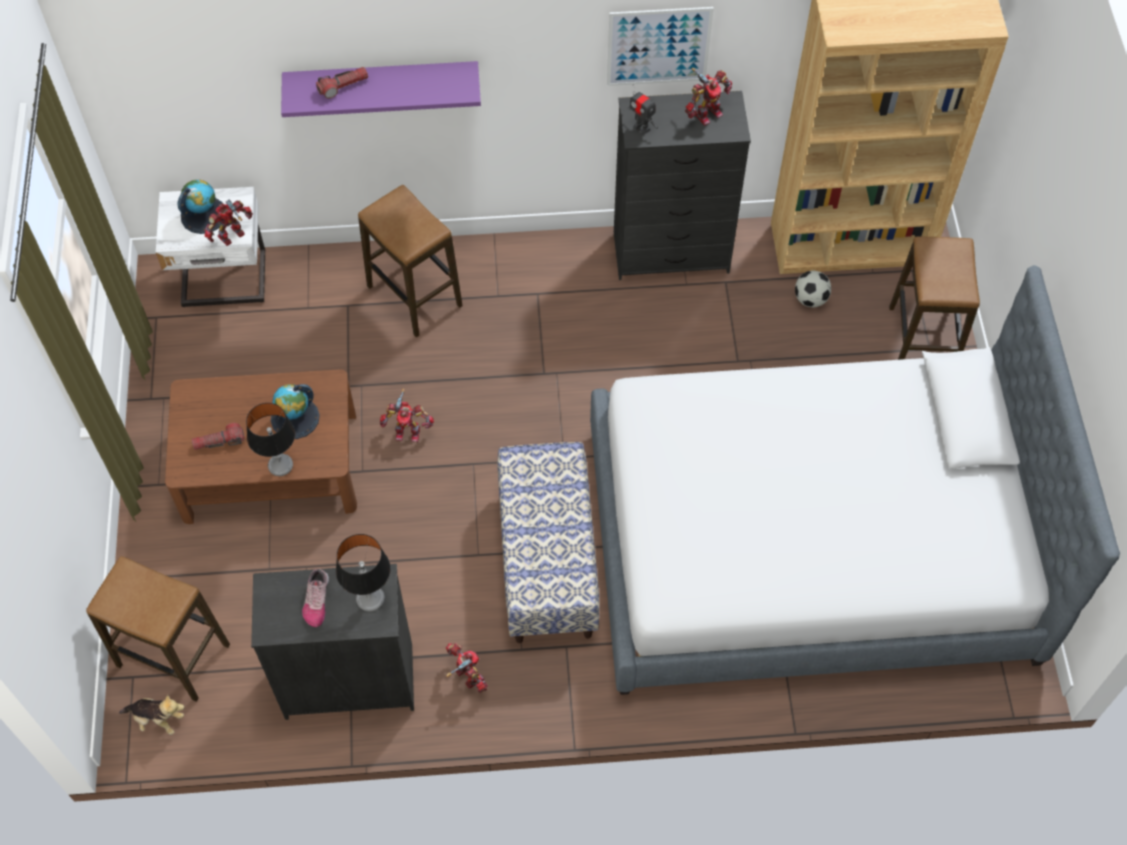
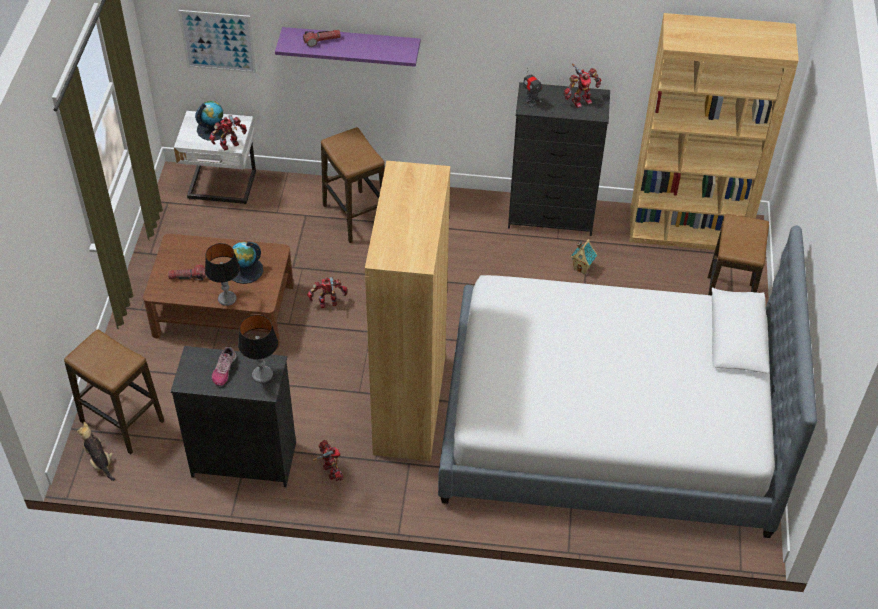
camera: 10 degrees right, 10 degrees down
(157, 719) = (99, 461): plush toy -> plush toy turned 150 degrees counterclockwise
(408, 431) = (328, 303): toy robot -> toy robot turned 150 degrees clockwise
(548, 562) = (410, 405): bench -> brown bookcase
(658, 46) = (550, 45): picture -> picture (218, 41)
(727, 322) = (582, 268): none -> toy house
(810, 299) = (648, 262): football -> none

